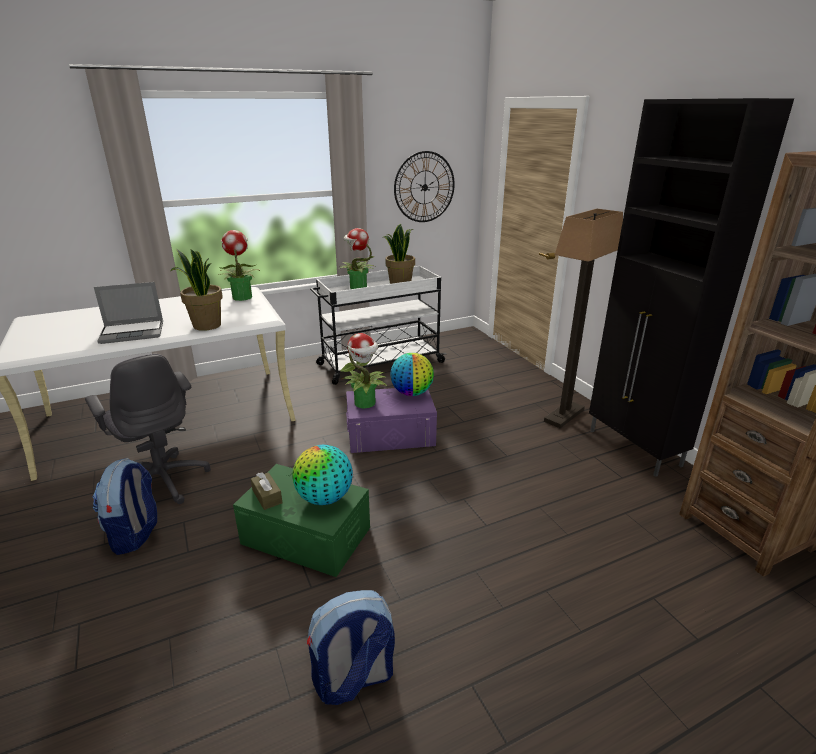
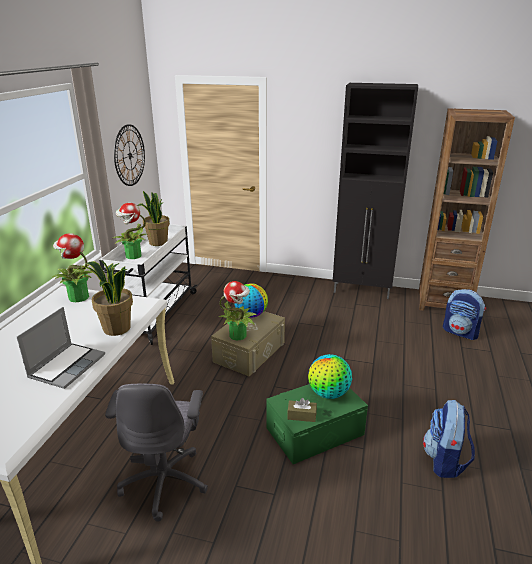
camera: 50 degrees left, 0 degrees up
(136, 534) = (221, 518): backpack -> backpack (461, 332)
(163, 481) = (165, 481): grey office chair -> grey office chair turned 90 degrees clockwise
(390, 434) = (249, 352): purple storage box -> beige storage box
(564, 415) = (310, 291): floor lamp -> none

